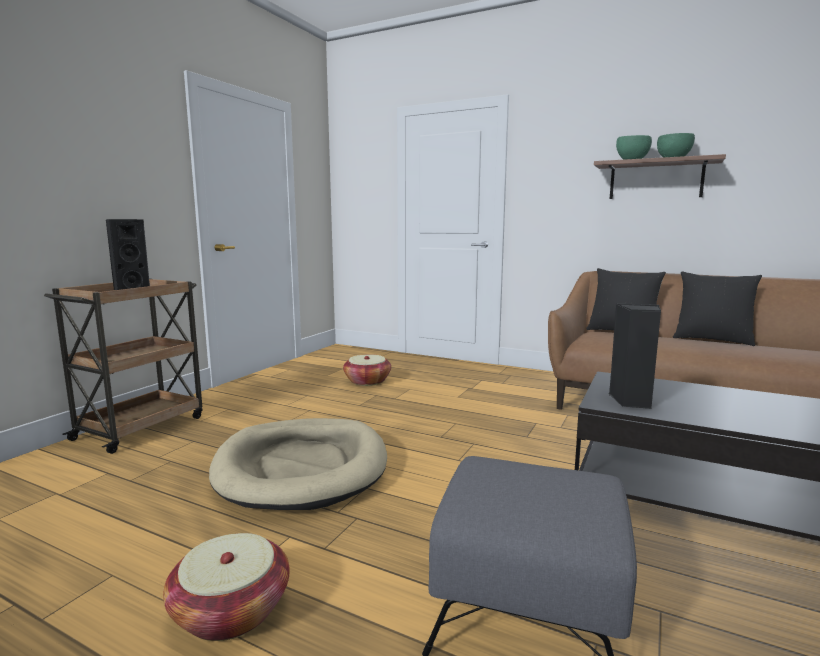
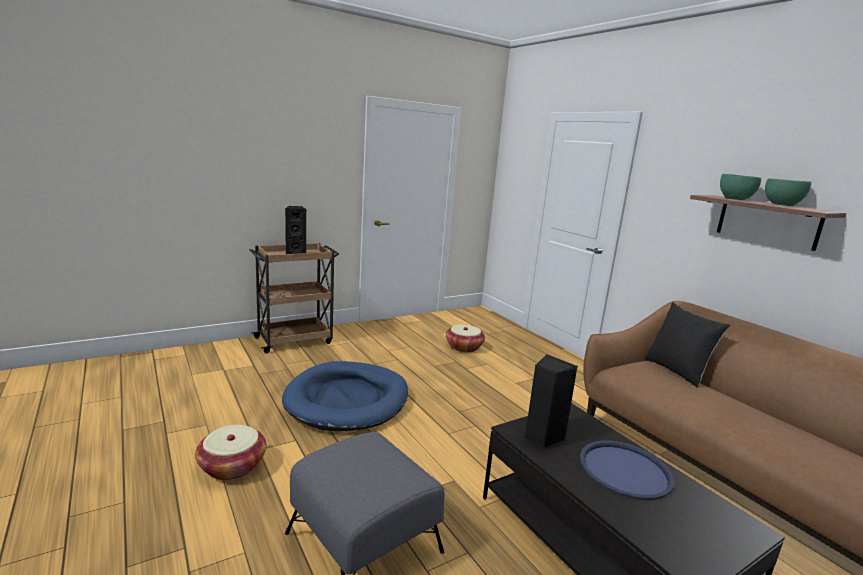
camera: 30 degrees right, 5 degrees up
(302, 467) = (347, 400): beige dog bed -> blue dog bed
(712, 339) = (761, 409): black pillow -> none
(728, 402) = (625, 470): none -> blue tray

